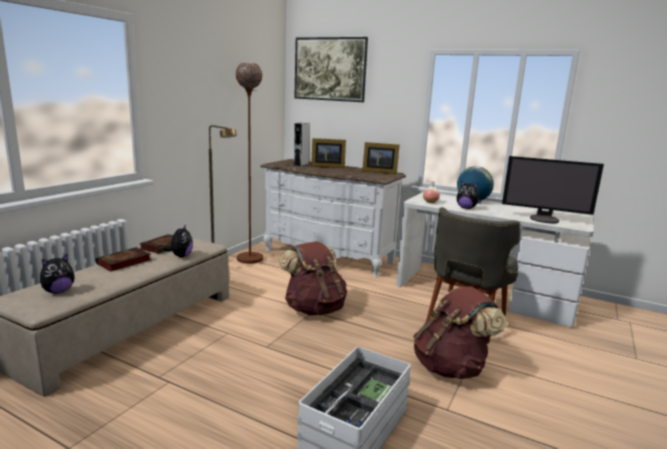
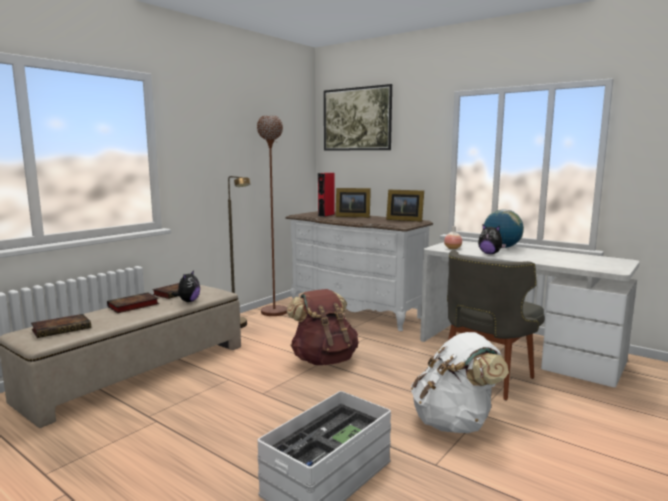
camera: 10 degrees right, 5 degrees down
(58, 291) = (63, 328): plush toy -> book
(301, 164) = (326, 215): grey speaker -> red speaker
(451, 368) = (455, 423): brown backpack -> white backpack
(544, 219) = (576, 263): monitor -> none

